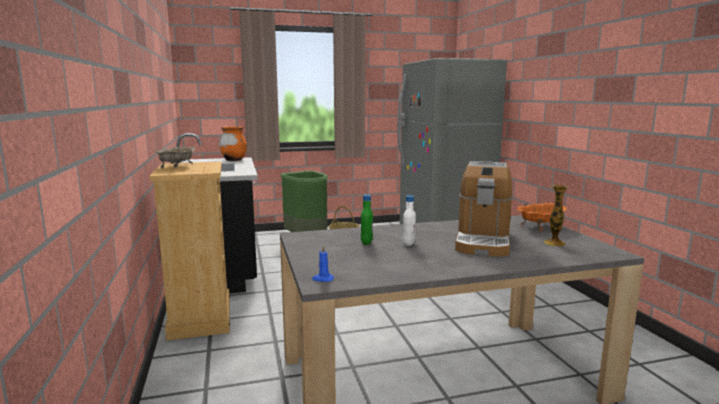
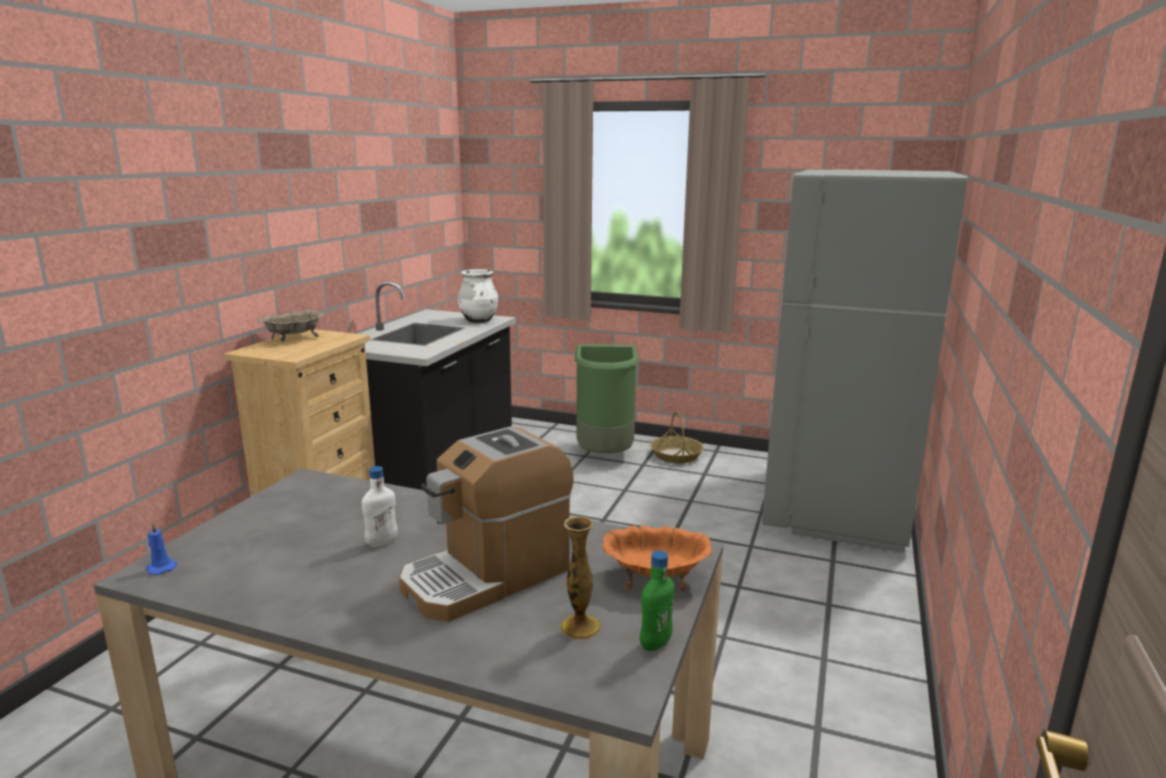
camera: 35 degrees right, 5 degrees up
(234, 160) = (478, 320): orange vase -> white vase
(366, 242) = (342, 520): green bottle -> green bottle (655, 643)

